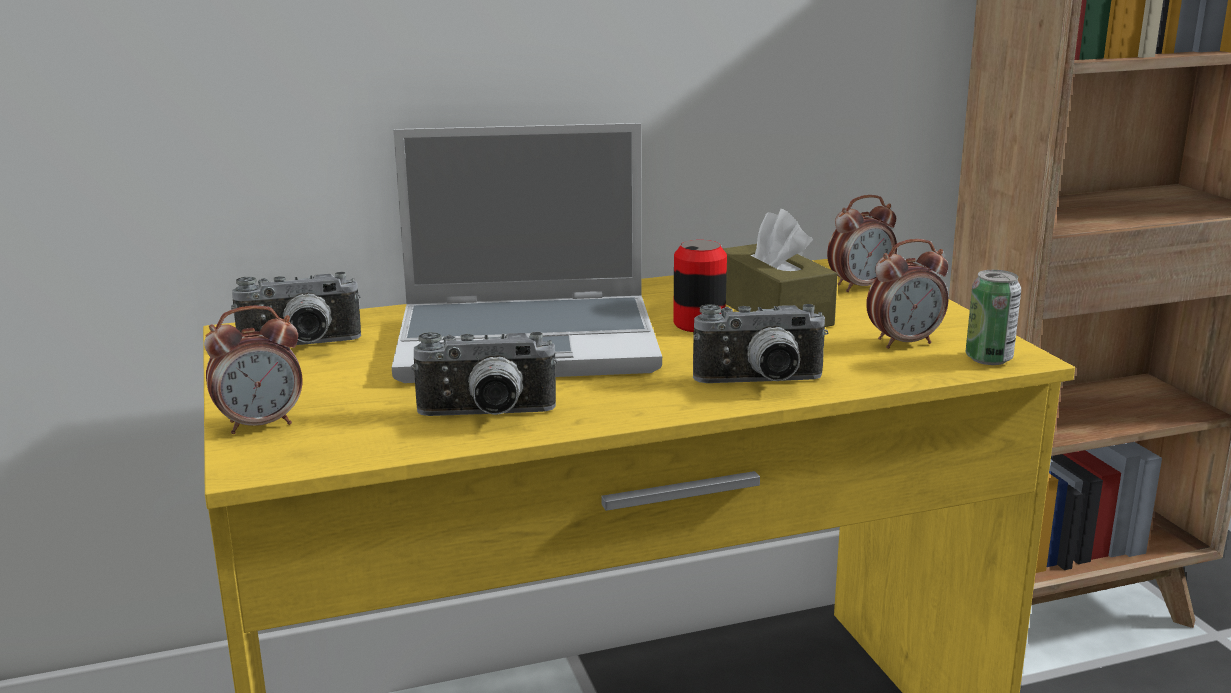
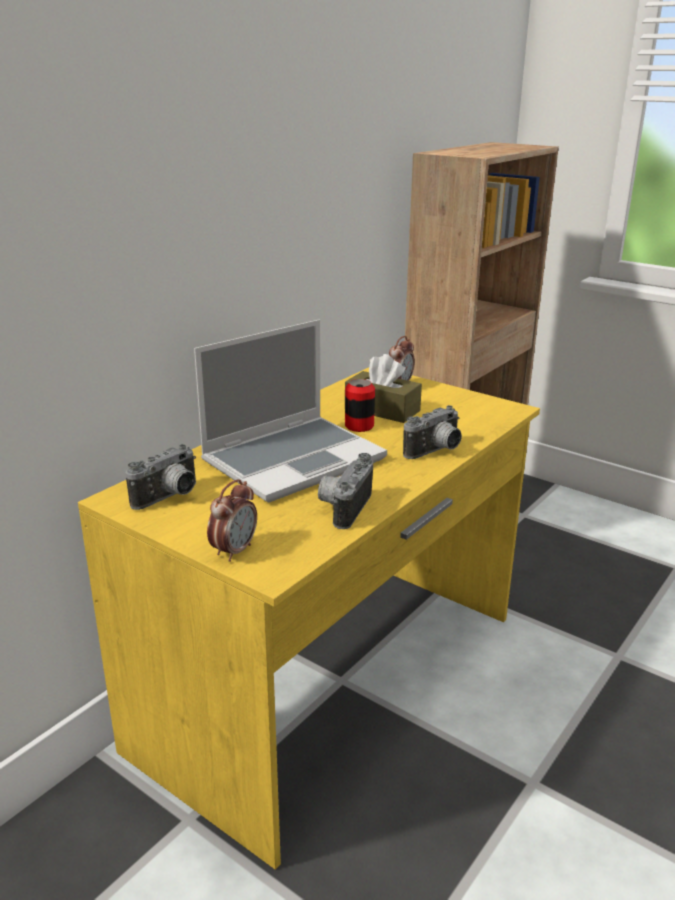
camera: 35 degrees left, 5 degrees up
(487, 416) = (343, 508): camera -> camera turned 150 degrees clockwise
(904, 342) = (461, 413): alarm clock -> none
(988, 358) = (505, 412): can -> none

